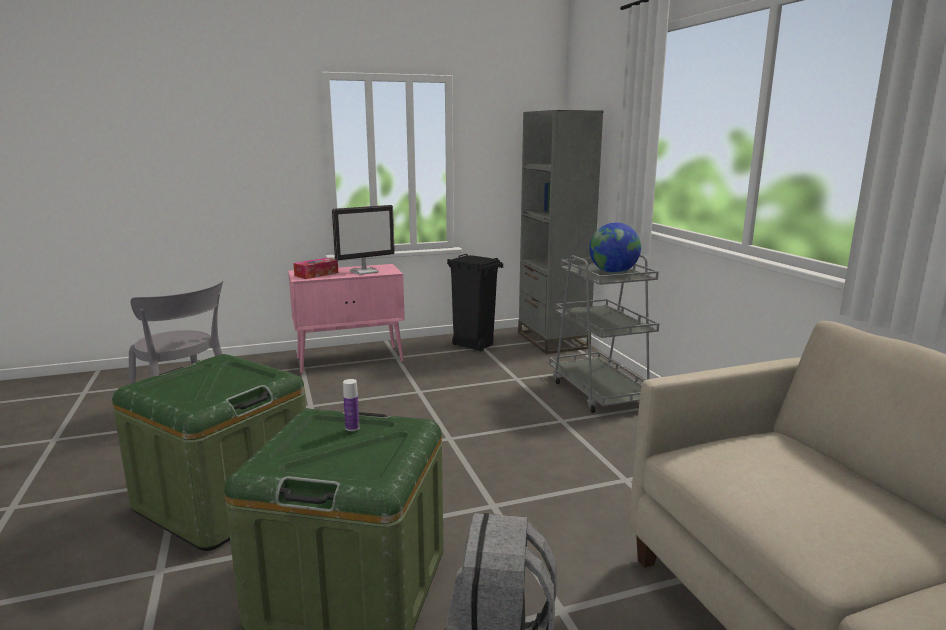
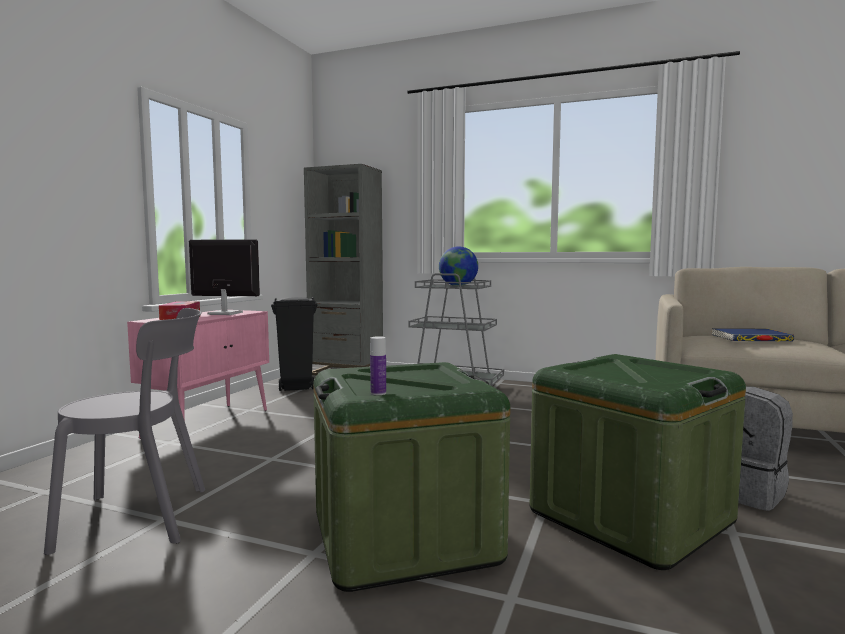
camera: 50 degrees left, 10 degrees down
(352, 428) = (604, 365): bottle -> bottle (378, 393)
(364, 271) = (224, 313): monitor -> monitor turned 90 degrees counterclockwise
(790, 476) = (750, 339): none -> blue book

